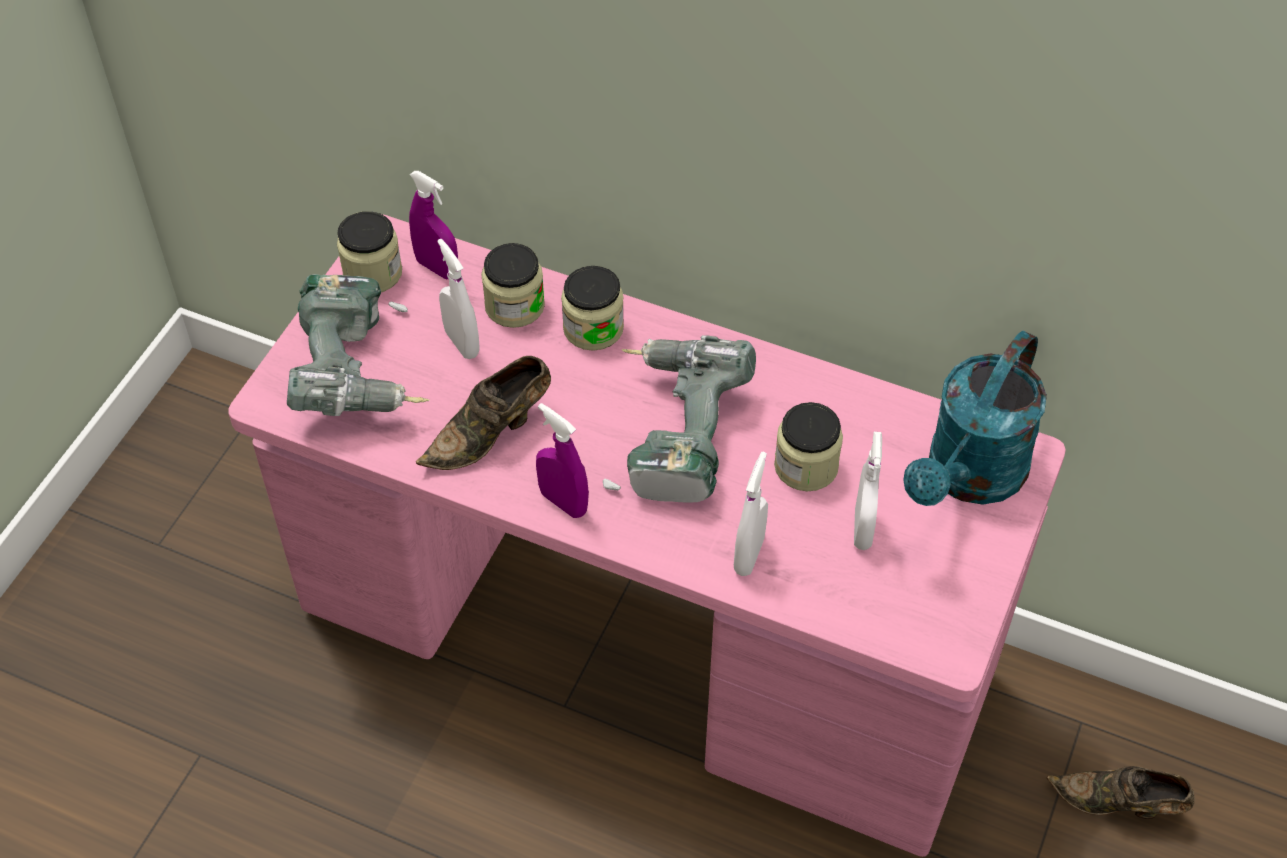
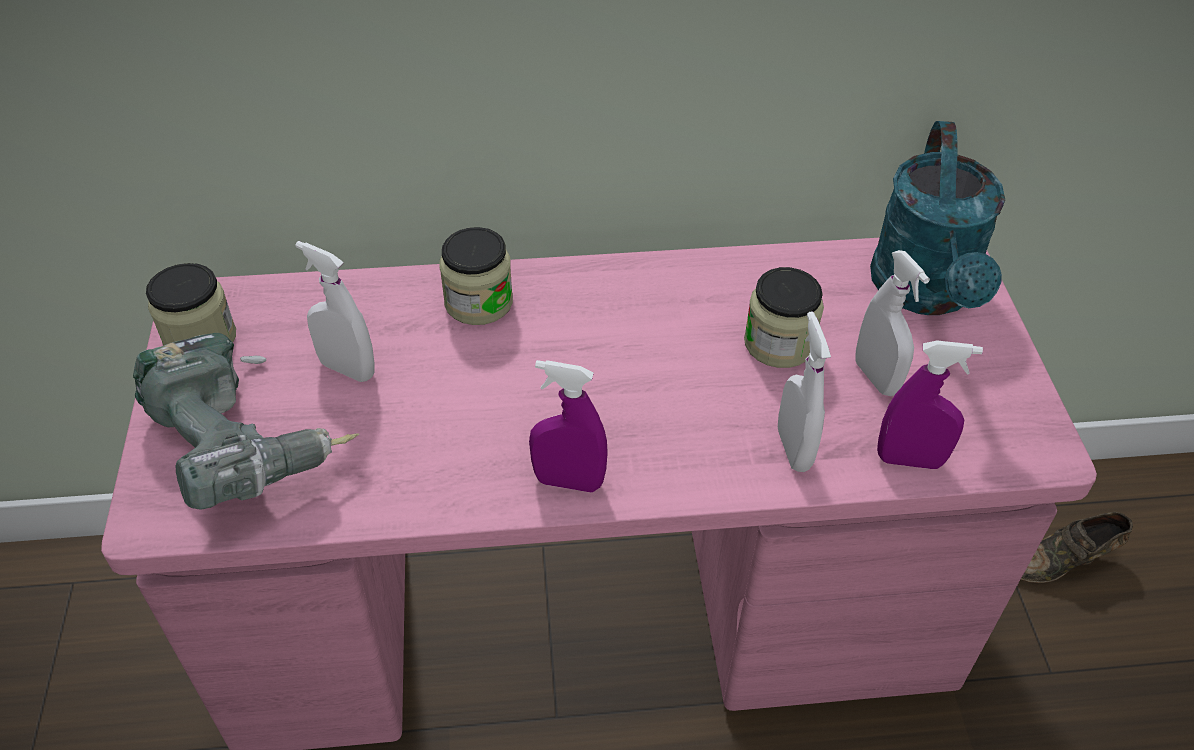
camera: 30 degrees left, 5 degrees down
(437, 268) = (272, 308): purple spray bottle -> purple spray bottle (910, 460)
(491, 434) = (441, 446): brown shoe -> none
(514, 306) = (381, 312): jar -> none
(673, 436) = (633, 368): power drill -> none

